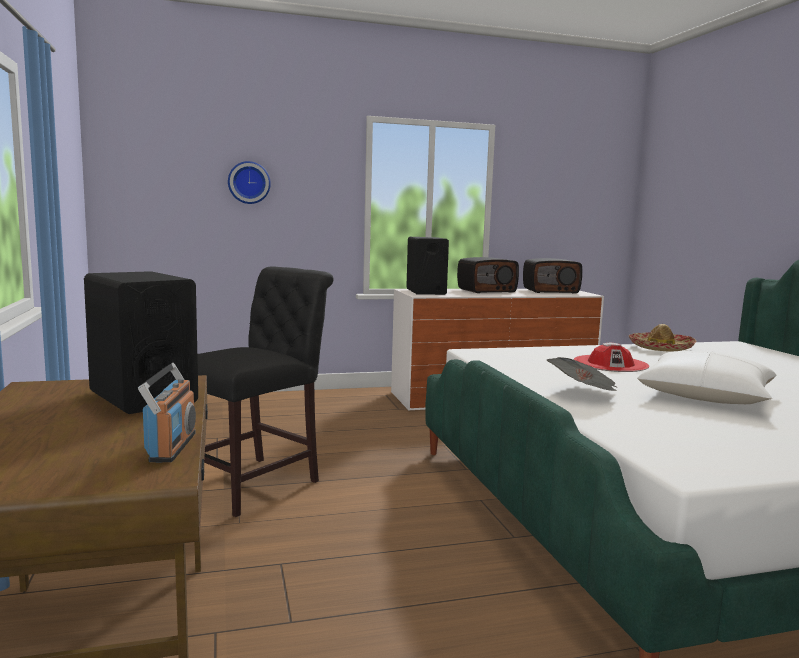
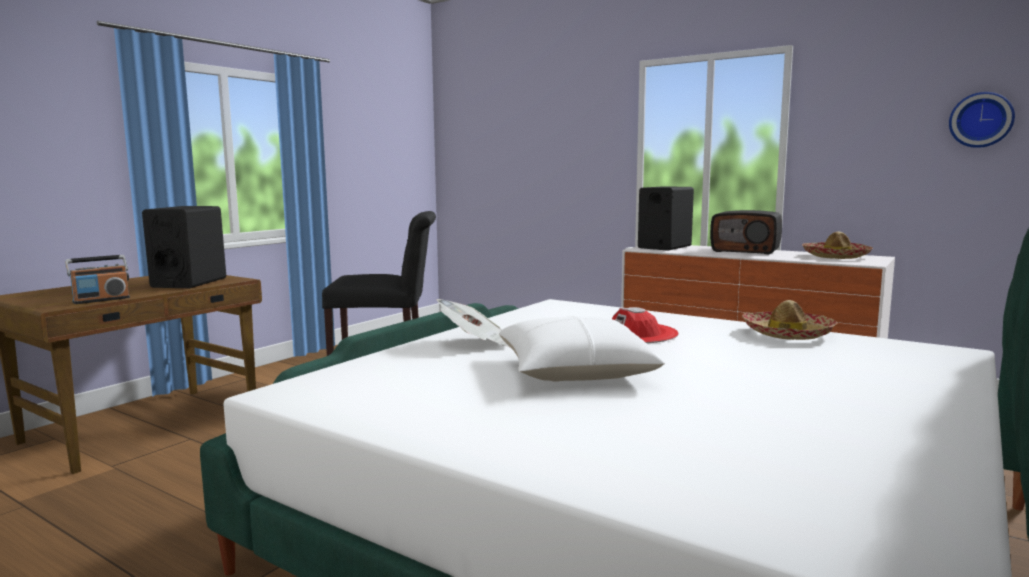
camera: 50 degrees right, 0 degrees up
(249, 182) = (537, 140): wall clock -> wall clock (981, 120)
(550, 291) = (836, 256): radio -> hat

